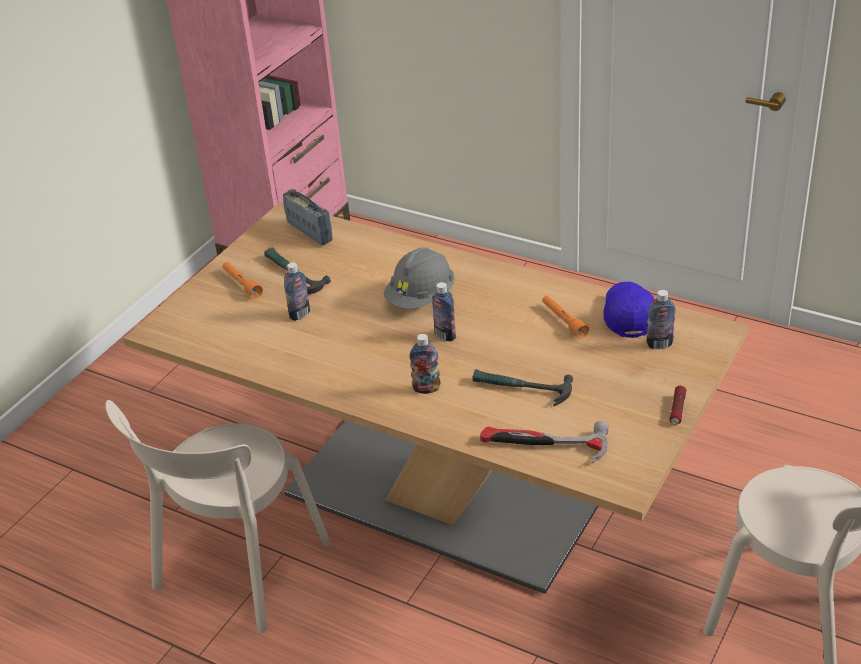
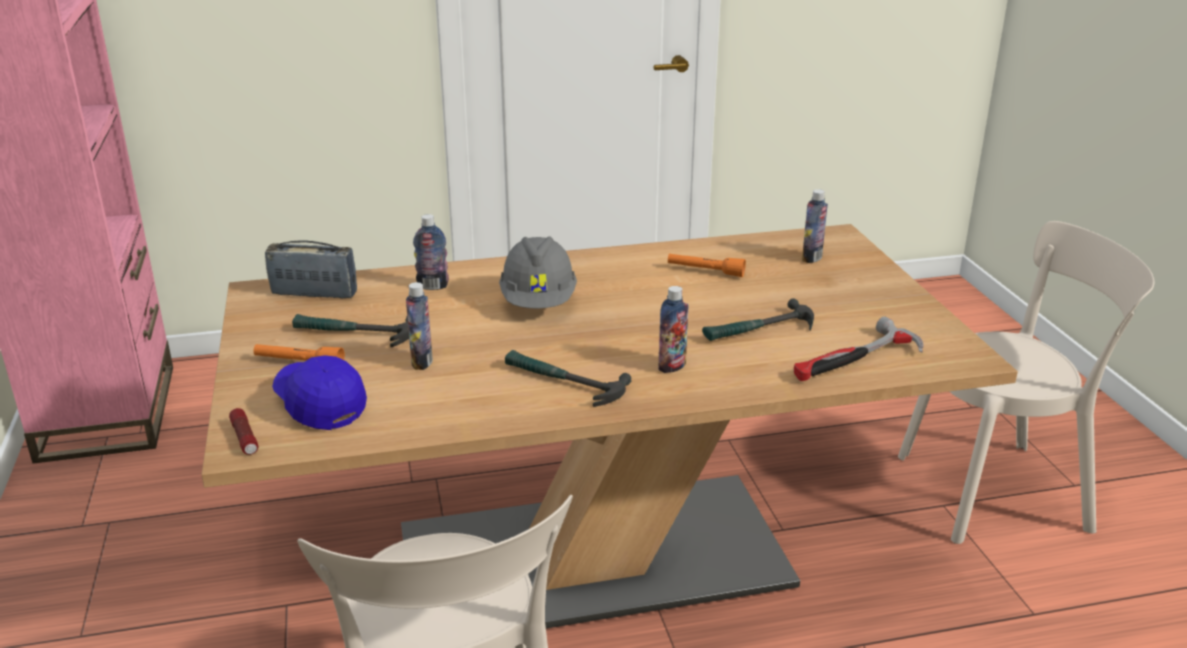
camera: 45 degrees left, 10 degrees down
(351, 368) = (562, 382): none -> hammer
(445, 335) = (615, 320): bottle -> bottle (433, 286)
(629, 316) = (752, 249): blue cap -> blue cap (319, 405)
(677, 409) = (907, 293): flashlight -> flashlight (245, 438)

